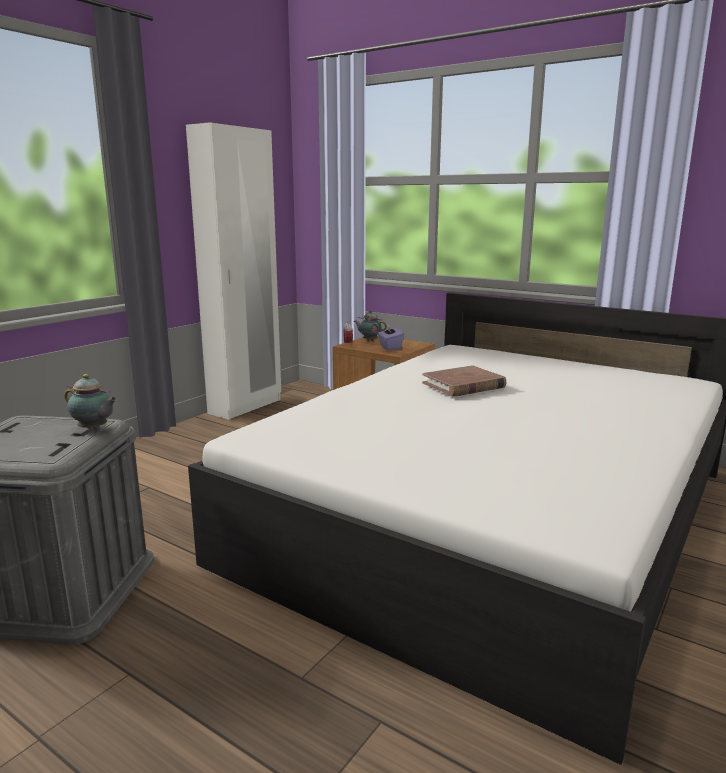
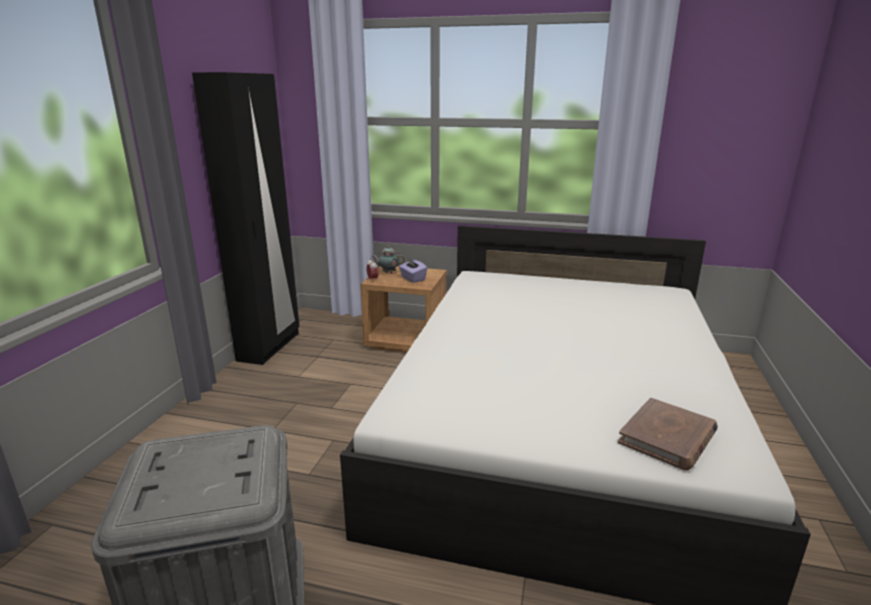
camera: 20 degrees left, 5 degrees up
(94, 429) = (256, 445): teapot -> none
(246, 407) = (270, 347): white wardrobe -> black wardrobe
(463, 385) = (521, 320): brown book -> brown book (667, 437)

